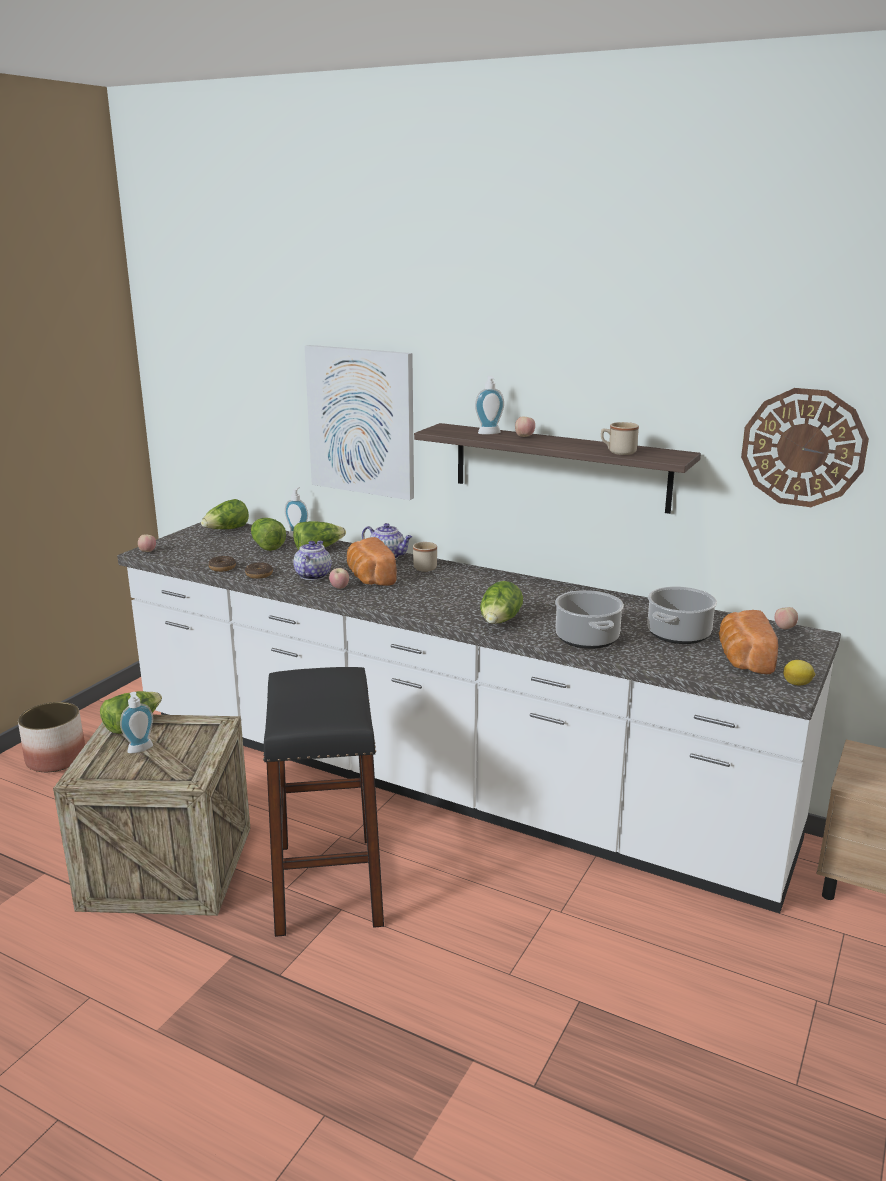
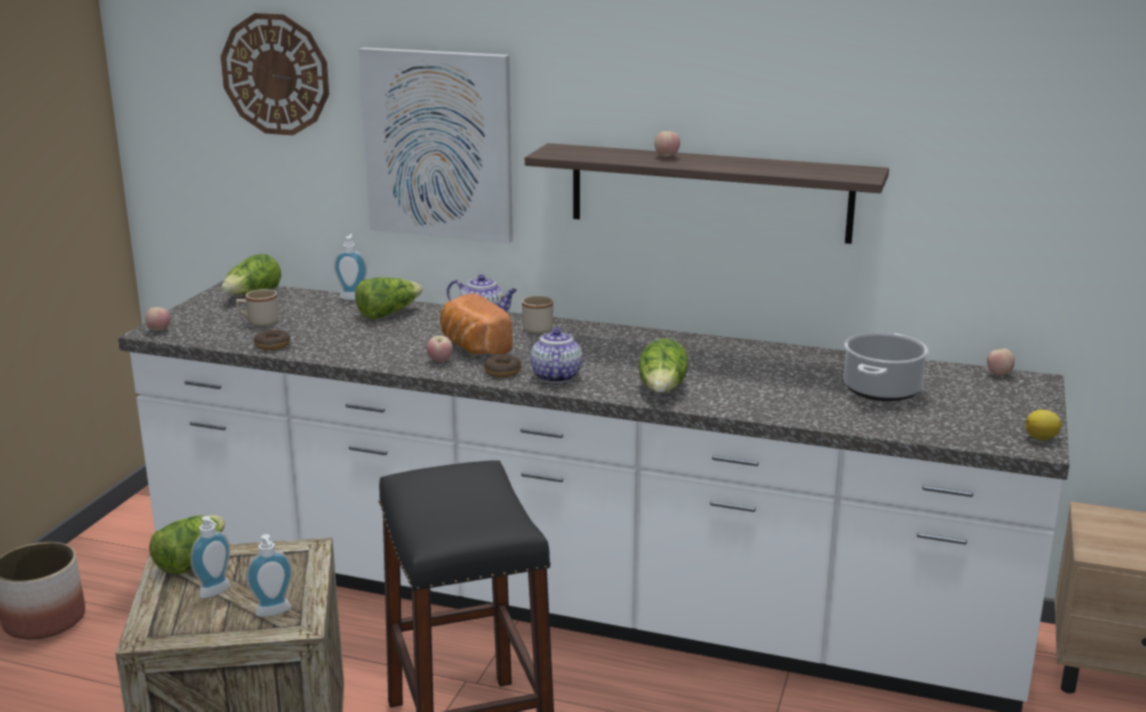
camera: 10 degrees left, 0 degrees up
(259, 575) = (326, 351): donut -> donut (502, 372)
(267, 545) = (318, 313): lettuce -> none
(313, 575) = (397, 347): teapot -> teapot (555, 376)
(490, 433) = (621, 154): soap dispenser -> soap dispenser (274, 613)
(587, 639) = (778, 403): cooking pot -> none
(618, 452) = (792, 171): beige mug -> beige mug (258, 322)
(742, 659) = (968, 414): bread -> none
(803, 447) = (1014, 157): wall clock -> wall clock (275, 74)

